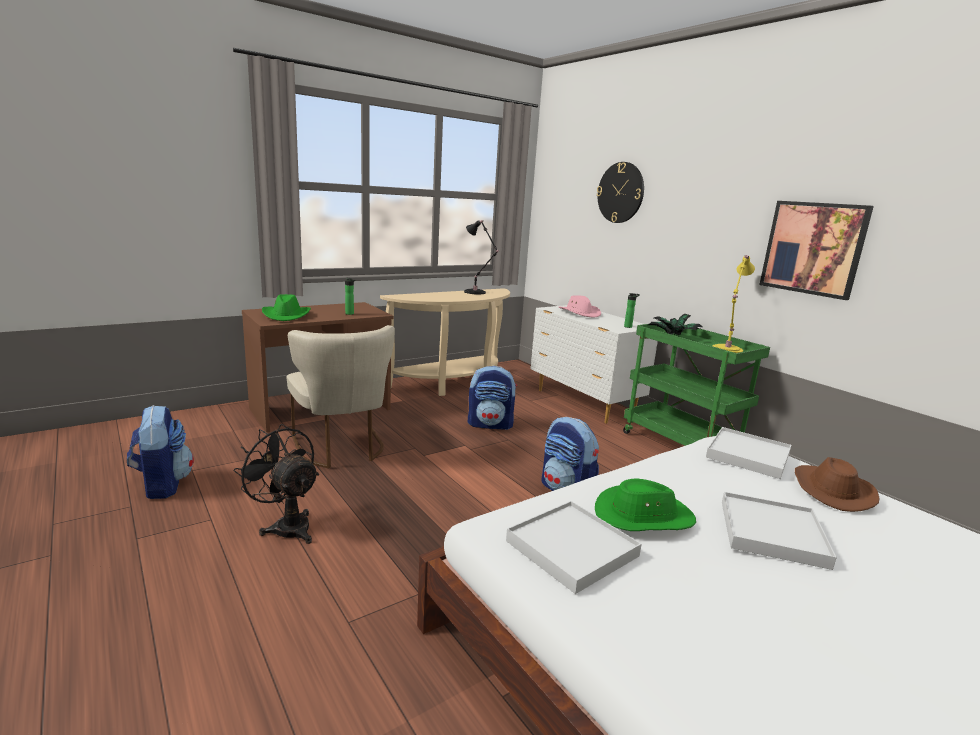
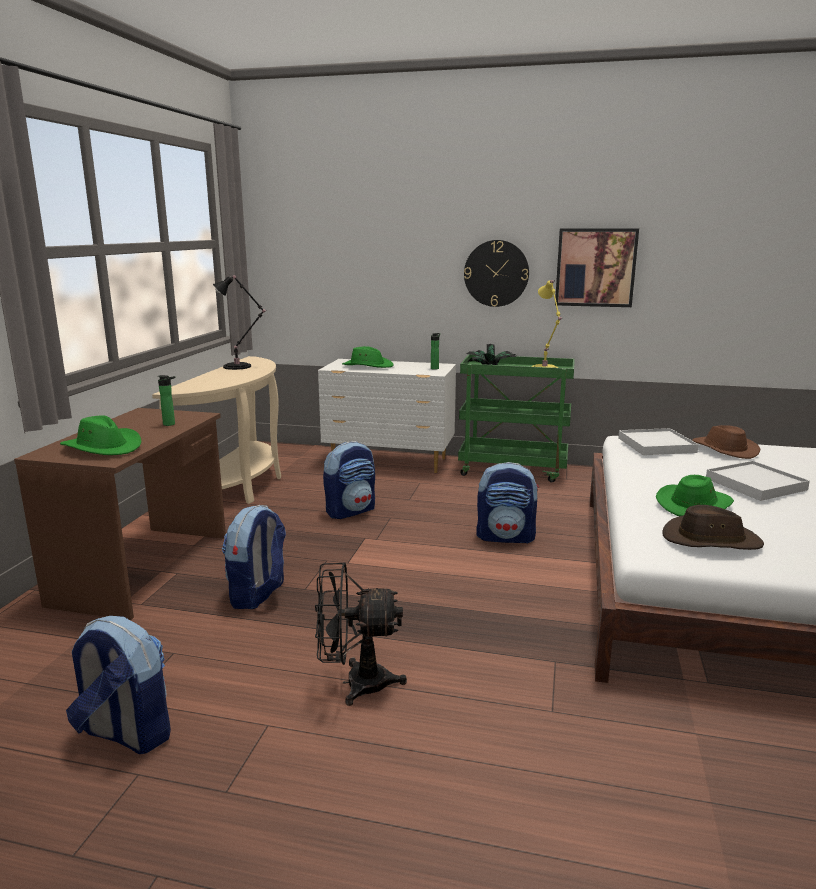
camera: 40 degrees left, 0 degrees up
(342, 449) = (258, 595): beige chair -> backpack
(572, 548) = (710, 540): white tray -> brown hat
(580, 313) = (367, 366): pink hat -> green hat
(620, 192) = (378, 228): wall clock -> wall clock (496, 273)

